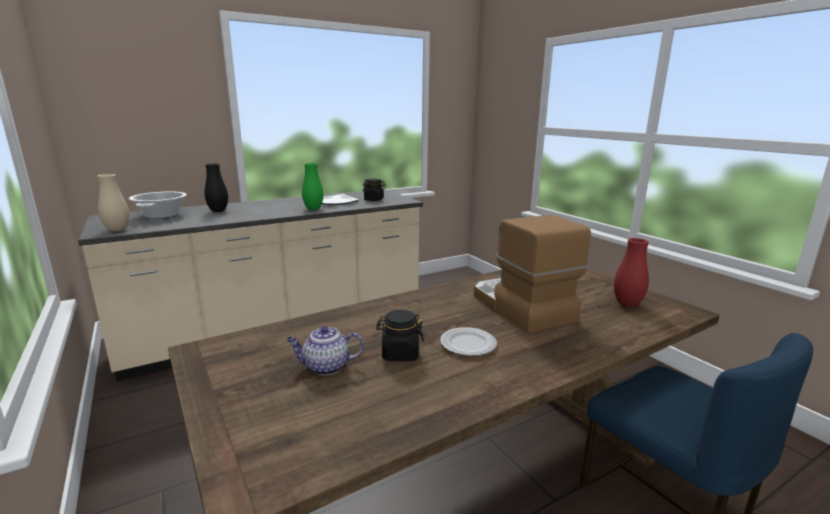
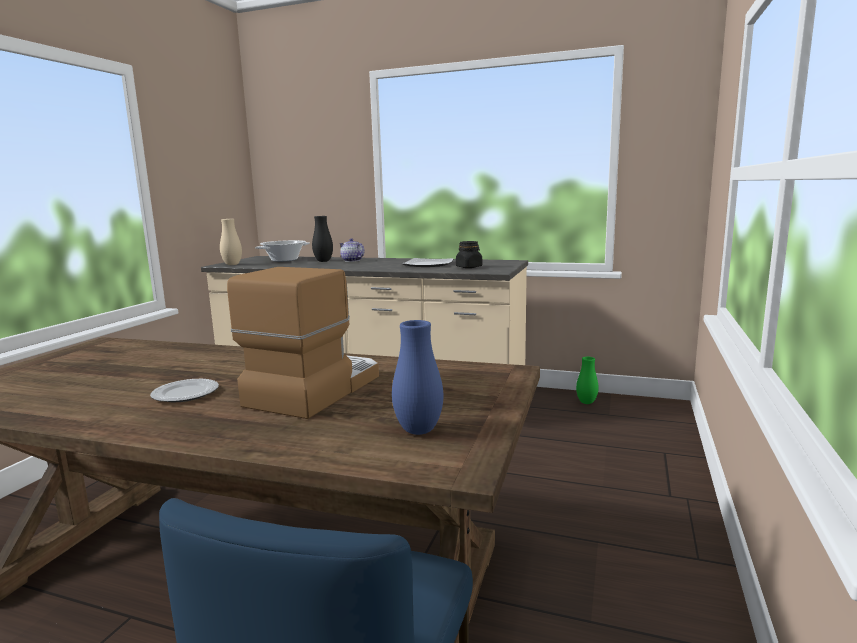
camera: 50 degrees right, 5 degrees down
(313, 209) = (386, 268): green vase -> green vase (586, 402)
(325, 367) = (99, 371): teapot -> teapot (351, 260)
(400, 354) = (142, 381): black jar -> none
(627, 304) = (418, 430): red vase -> blue vase

